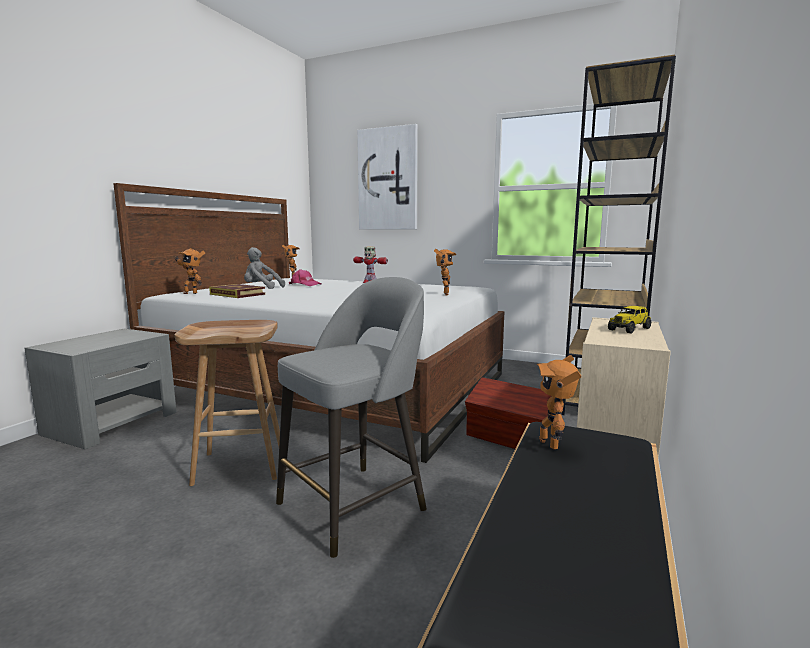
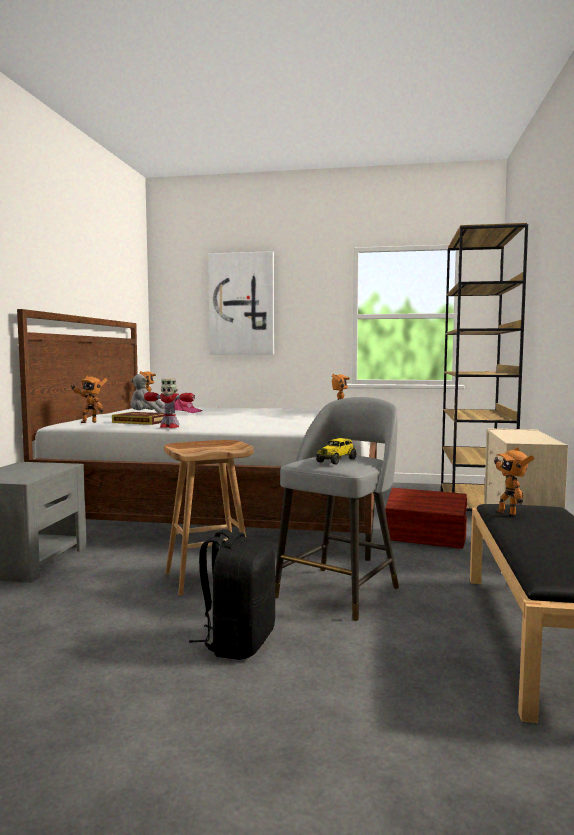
camera: 15 degrees left, 5 degrees down
(174, 569) = (238, 642): none -> black backpack
(369, 282) = (243, 408): toy robot -> toy robot (169, 427)
(629, 329) = (524, 434): toy truck -> toy truck (337, 460)

